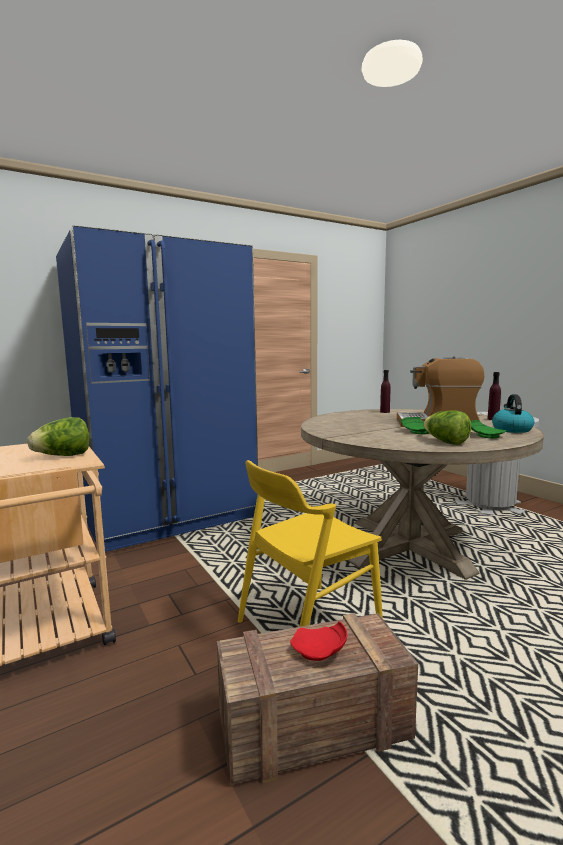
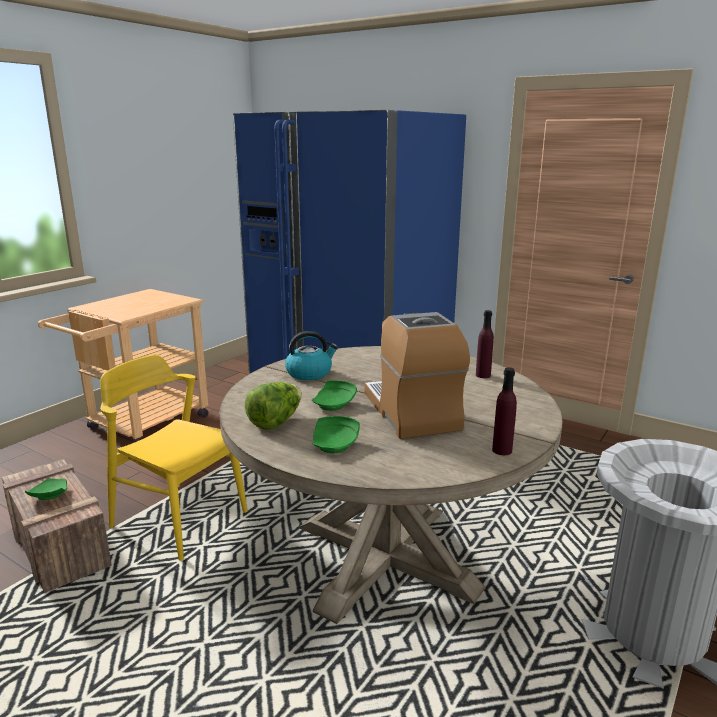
camera: 65 degrees right, 10 degrees up
(63, 456) = (137, 310): lettuce -> none
(320, 652) = (48, 496): red plate -> green plate
(511, 429) = (405, 463): kettle -> kettle (309, 373)

